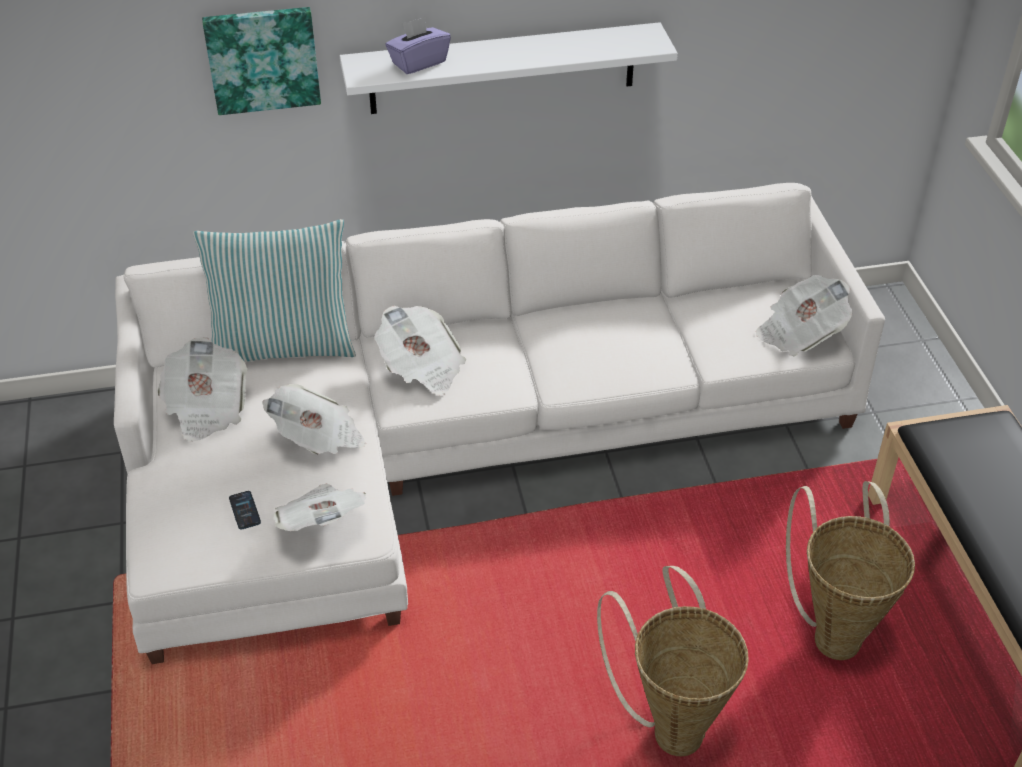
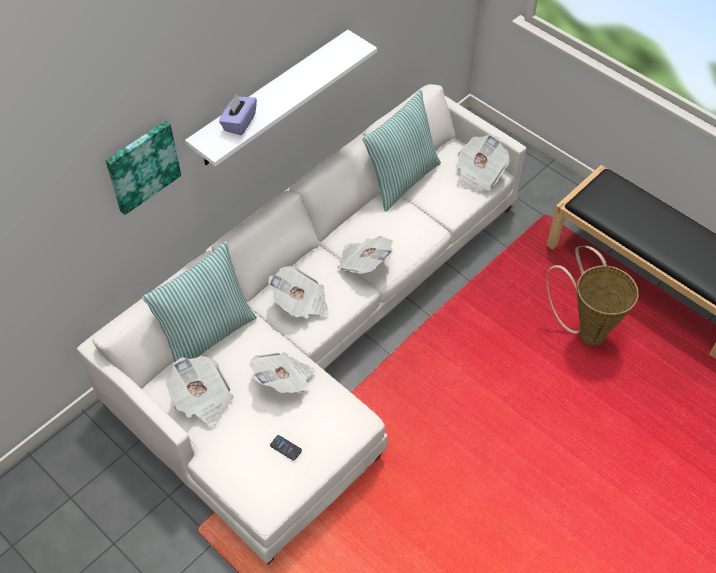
camera: 35 degrees left, 10 degrees up
(321, 523) = (334, 429): newspaper -> newspaper (364, 263)
(671, 726) = (553, 426): basket -> none
(686, 294) = (401, 179): none -> pillow

